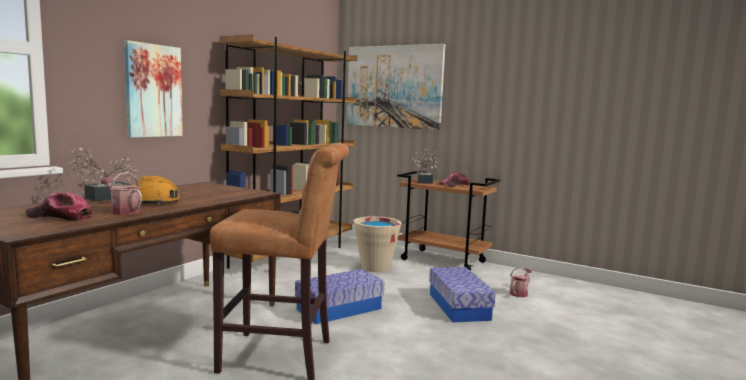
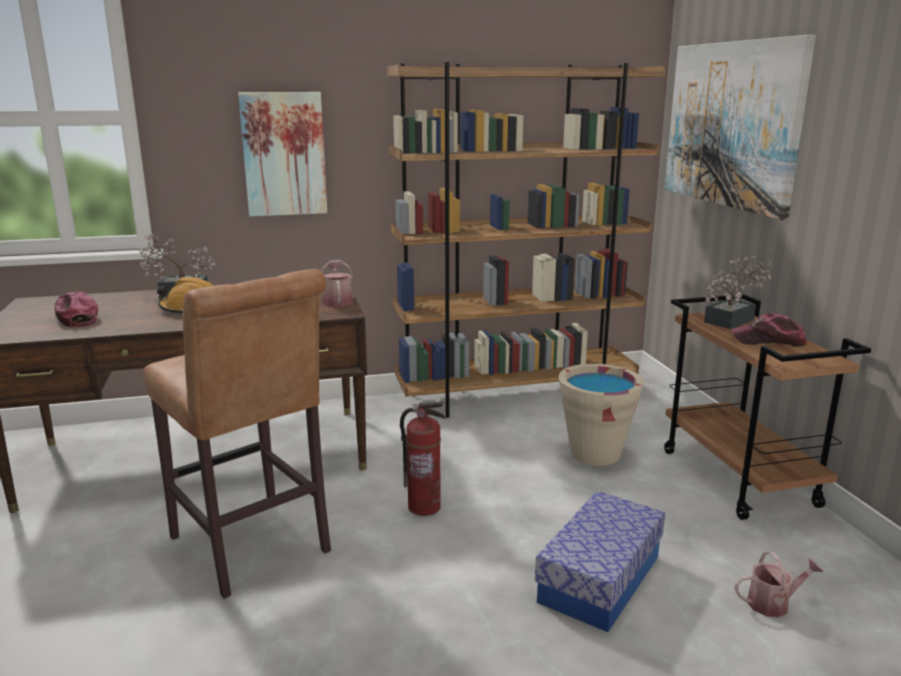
camera: 45 degrees right, 10 degrees up
(123, 211) = (136, 320): watering can -> watering can (337, 301)
(339, 309) = (424, 507): storage box -> fire extinguisher

